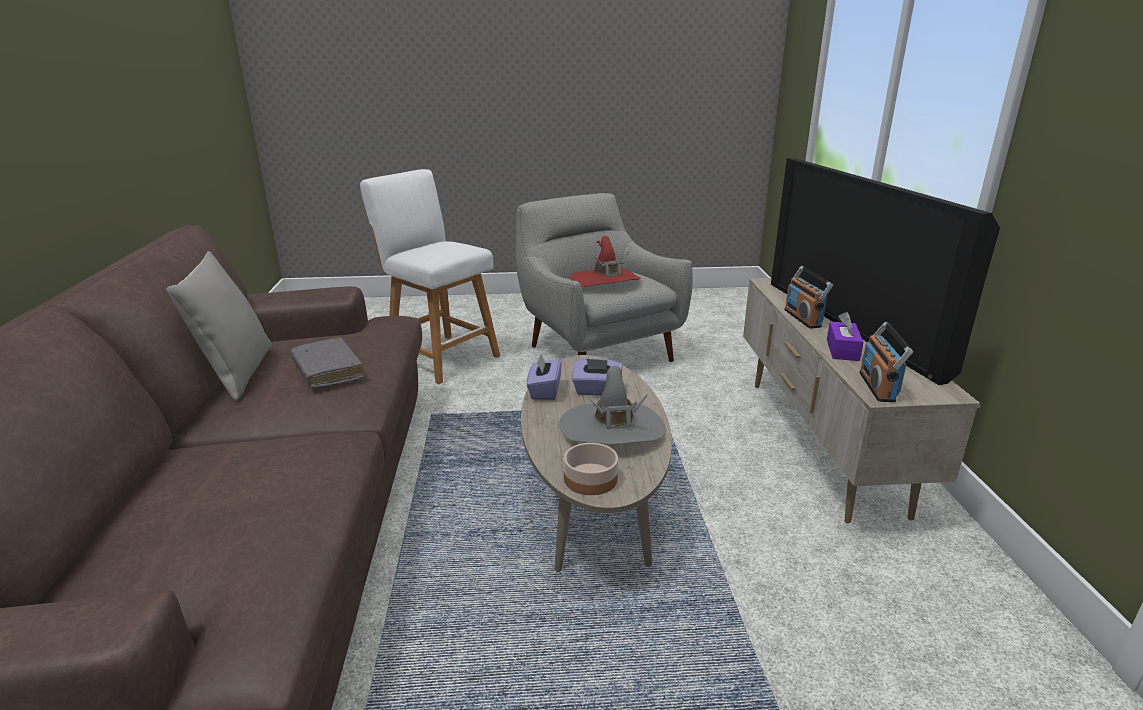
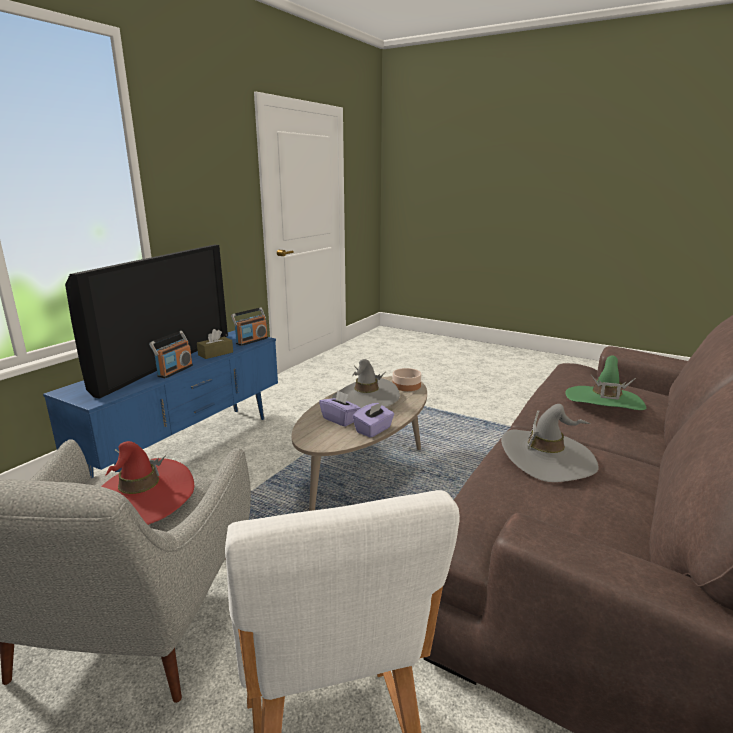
camera: 145 degrees left, 5 degrees down
(225, 483) = (604, 402): none -> green hat
(237, 374) = (646, 499): grey pillow -> none
(327, 371) = (547, 458): grey book -> grey hat
(819, 443) = (188, 448): beige tv stand -> blue tv stand
(842, 350) = (215, 353): purple tissue box -> brown tissue box

